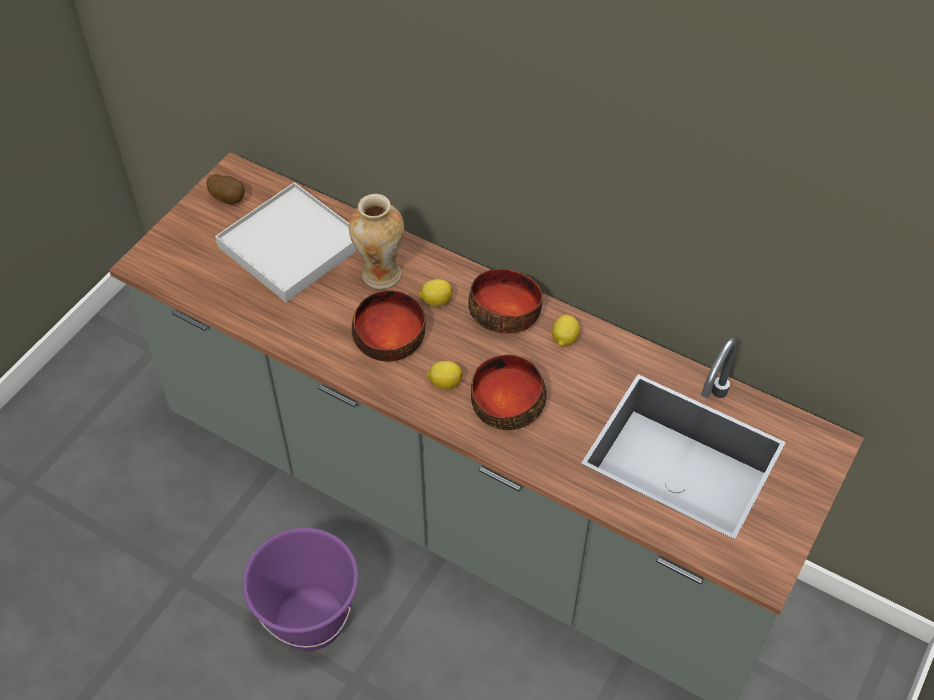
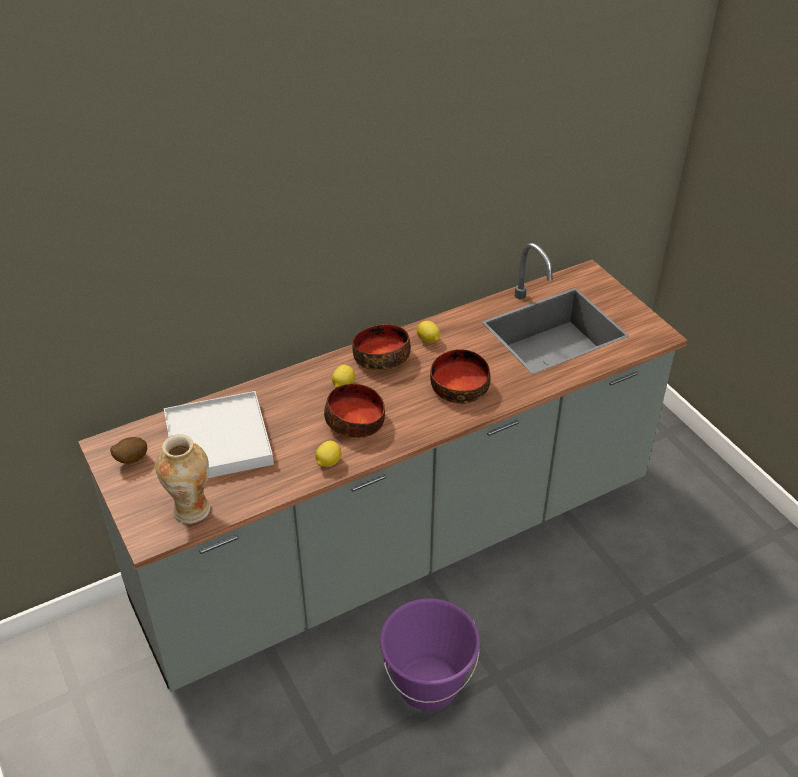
camera: 60 degrees left, 10 degrees down
(380, 275) = (293, 404): vase -> vase (191, 511)
(444, 383) = (419, 409): lemon -> lemon (328, 462)

